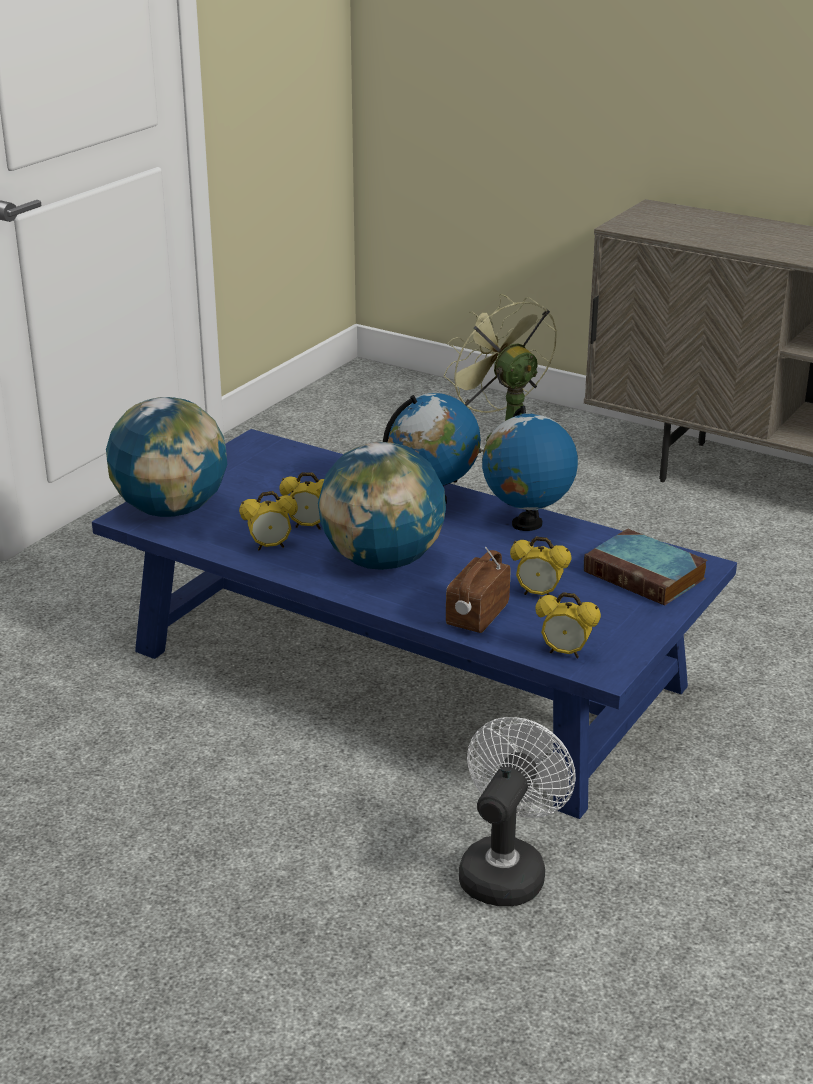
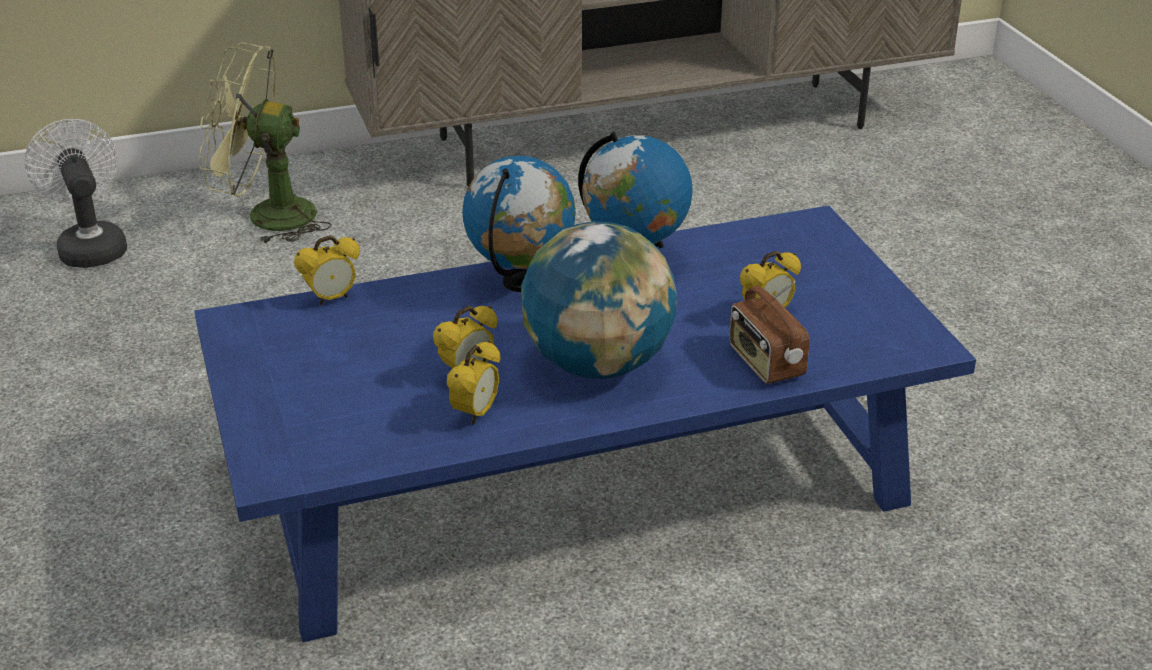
camera: 50 degrees left, 5 degrees up
(171, 510) = (299, 440): globe -> none
(506, 869) = (940, 583): white fan -> white fan (90, 246)
(565, 653) = (880, 350): alarm clock -> alarm clock (331, 299)
(647, 575) = (801, 252): book -> none

